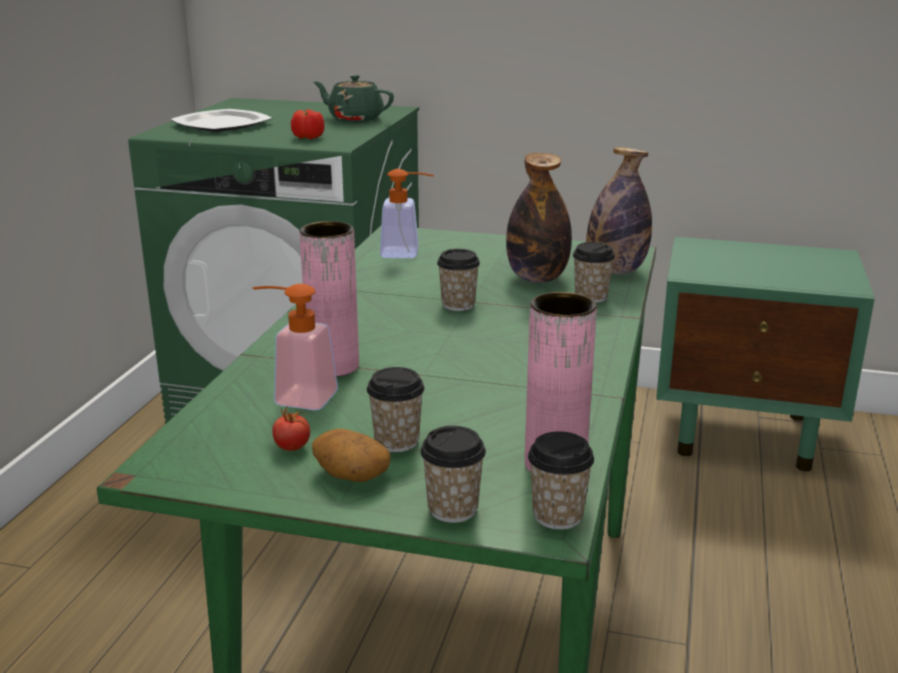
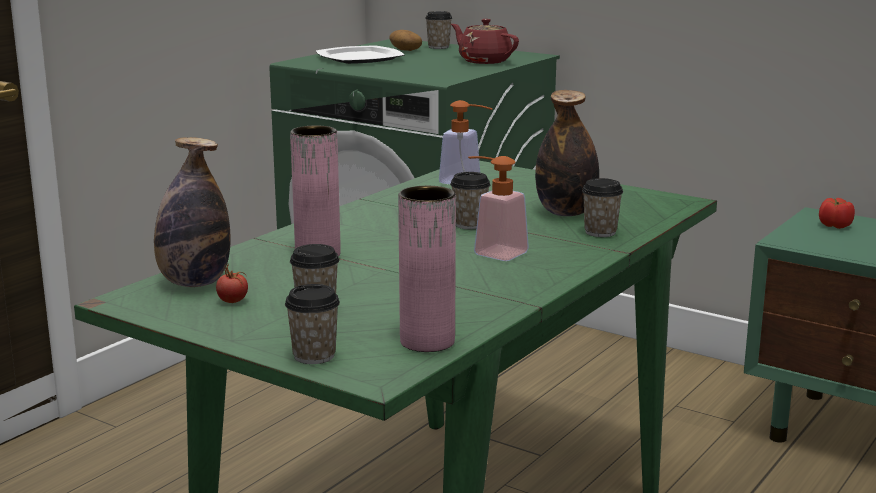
camera: 20 degrees right, 5 degrees down
(296, 397) = (267, 270): soap dispenser -> soap dispenser (493, 252)
(308, 137) = (422, 73): tomato -> tomato (835, 226)
(350, 474) = (259, 324): potato -> potato (404, 50)
(354, 119) = (484, 61): green teapot -> red teapot
(557, 516) = (392, 372): cup -> cup (438, 47)
(615, 271) = (649, 215): bottle -> bottle (194, 283)

